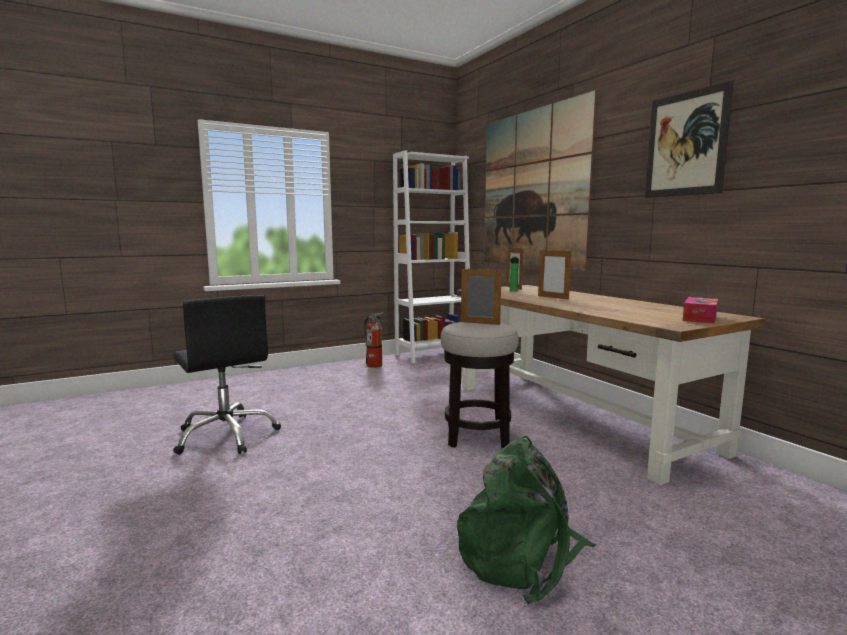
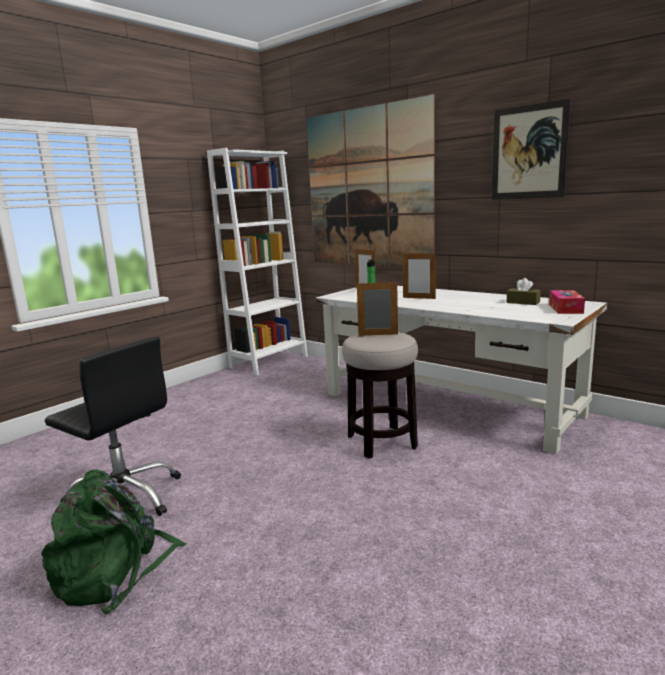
camera: 20 degrees left, 5 degrees up
(375, 366) = (219, 385): fire extinguisher -> none
(521, 556) = (505, 544): green backpack -> green backpack (116, 571)
(576, 416) = (448, 404): brown desk -> white desk
(659, 309) = (523, 302): none -> brown tissue box

